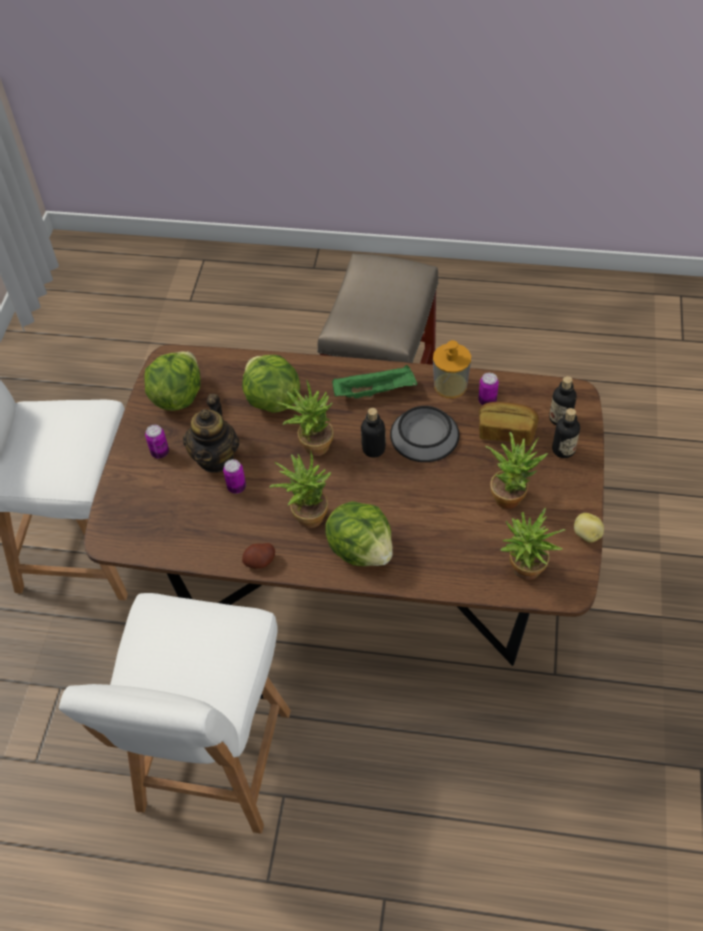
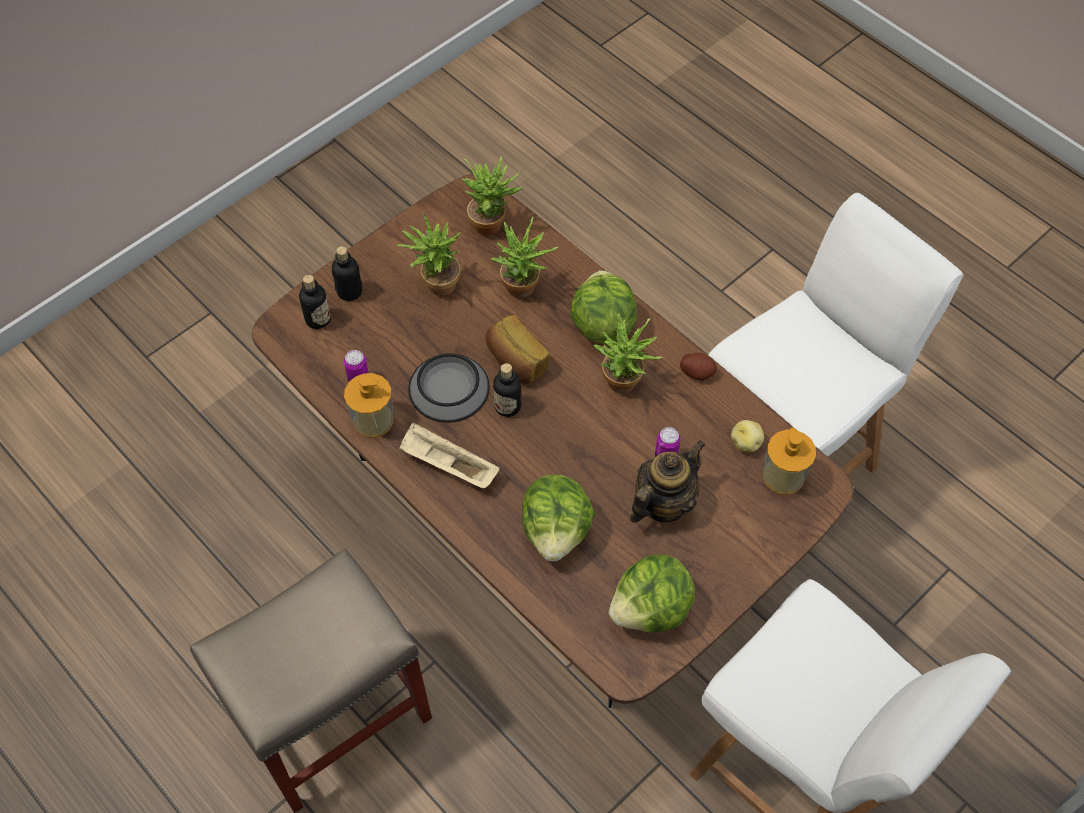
camera: 145 degrees left, 5 degrees up
(143, 527) = (783, 476): none -> soap dispenser
(160, 452) = (715, 549): can -> none
(311, 445) = (561, 451): potted plant -> potted plant (524, 291)
(375, 391) = (447, 465): green tray -> beige tray
(506, 431) = (376, 340): bread -> bread (516, 361)
(587, 535) = (414, 218): potato -> potato (746, 442)

